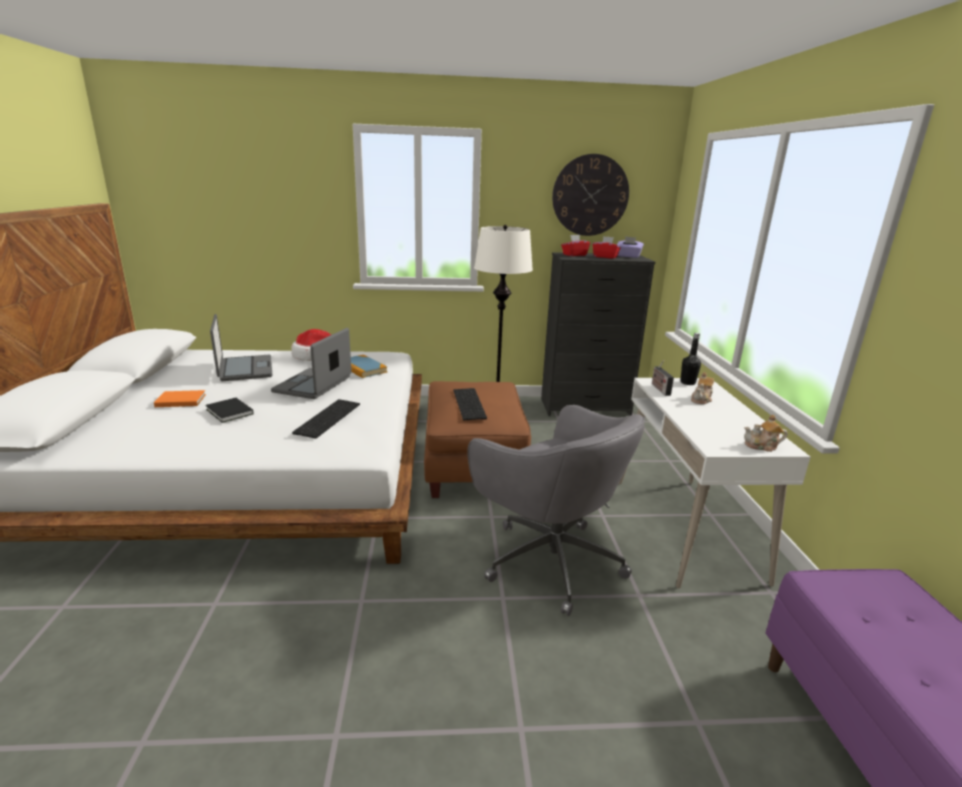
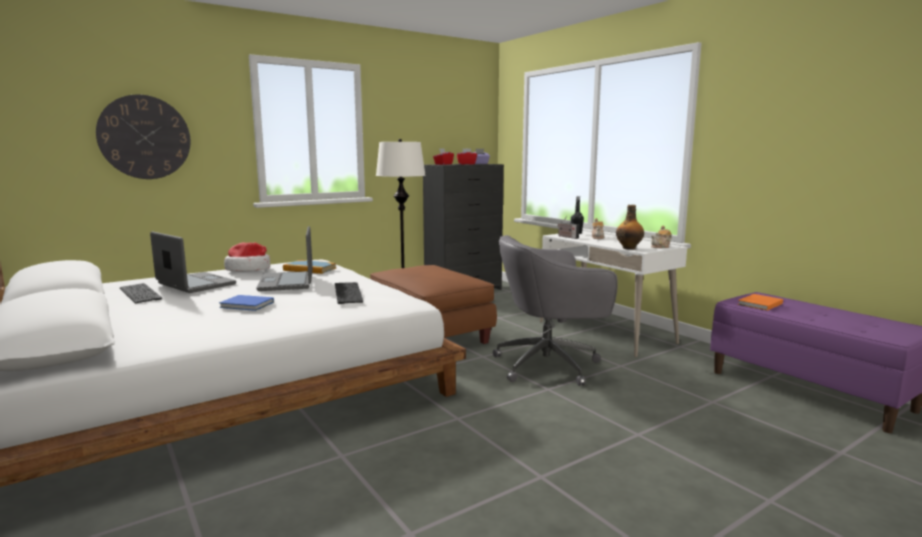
camera: 30 degrees left, 10 degrees down
(180, 400) = (173, 309): orange book -> orange book (759, 304)
(229, 412) = (247, 305): black book -> blue book
(470, 404) = (432, 275): keyboard -> keyboard (142, 293)
(549, 559) = (550, 365): grey office chair -> grey office chair turned 150 degrees clockwise
(590, 195) = (443, 119): wall clock -> wall clock (144, 137)
(704, 437) = (629, 248): none -> bottle

